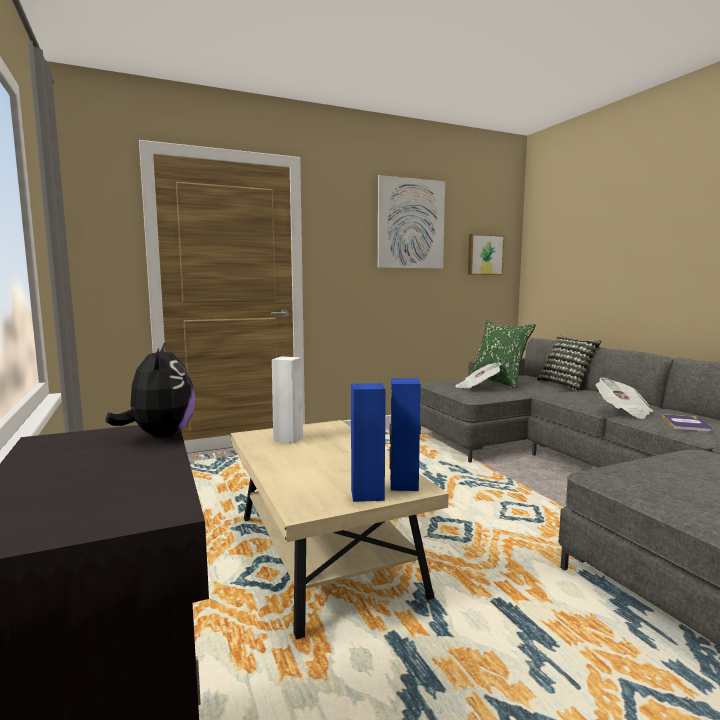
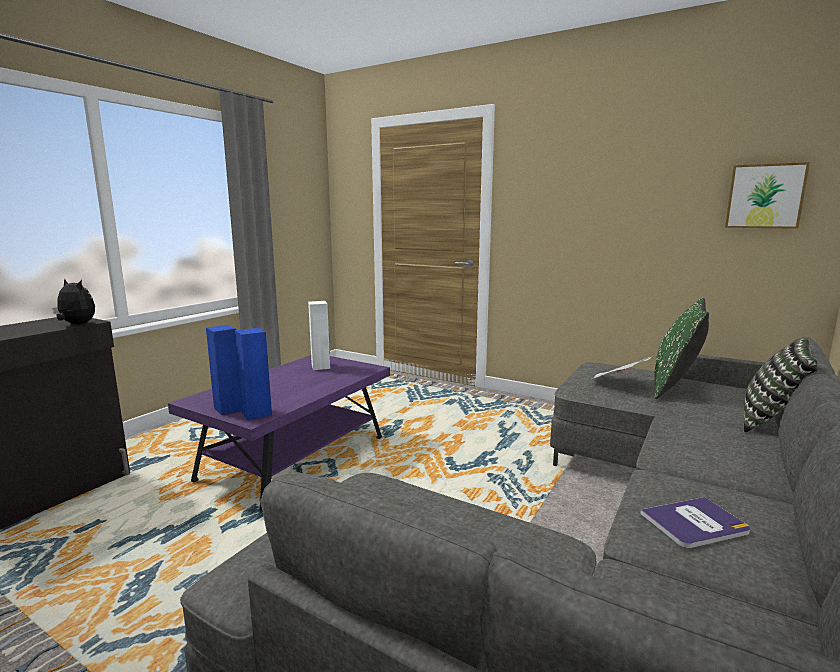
camera: 55 degrees right, 5 degrees up
(160, 436) = (76, 324): plush toy -> plush toy turned 105 degrees counterclockwise
(324, 555) = (295, 459): beige coffee table -> purple coffee table
(411, 224) = (628, 160): picture -> none
(623, 412) = (675, 471): newspaper -> none

